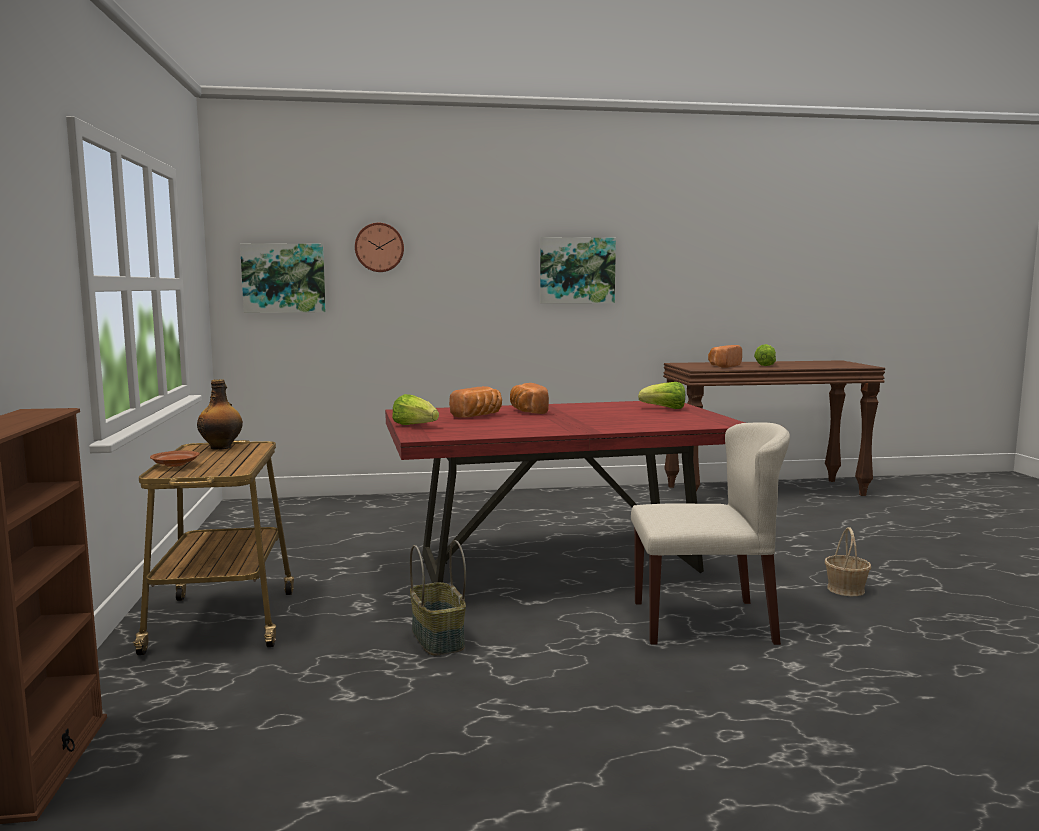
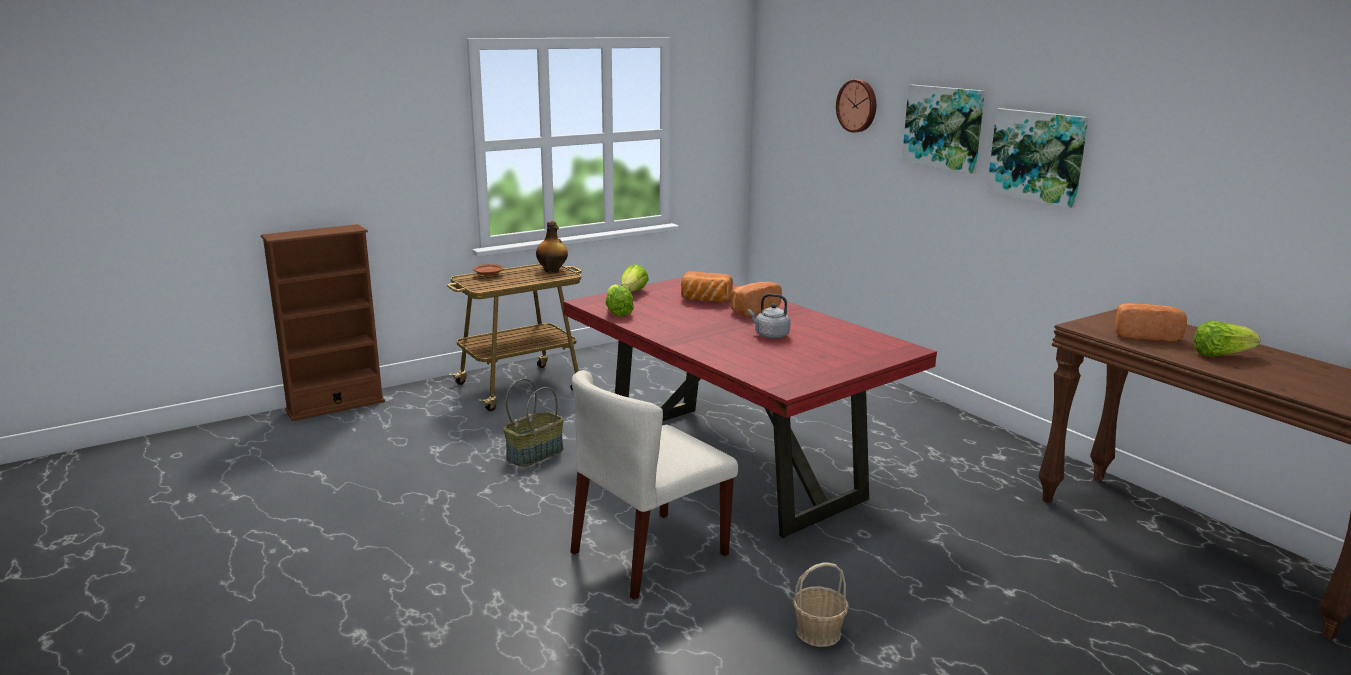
camera: 65 degrees right, 10 degrees up
(284, 278) = (792, 128): picture -> picture (944, 127)
(601, 415) = (770, 335): none -> grey kettle
(664, 408) = (852, 353): lettuce -> lettuce (618, 312)
(704, 621) = (649, 554): beige chair -> beige chair turned 75 degrees clockwise

